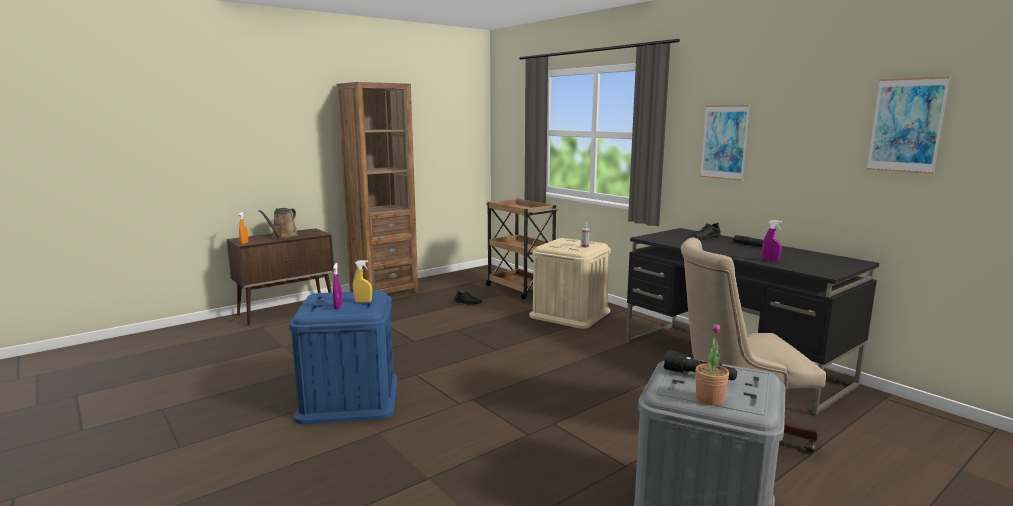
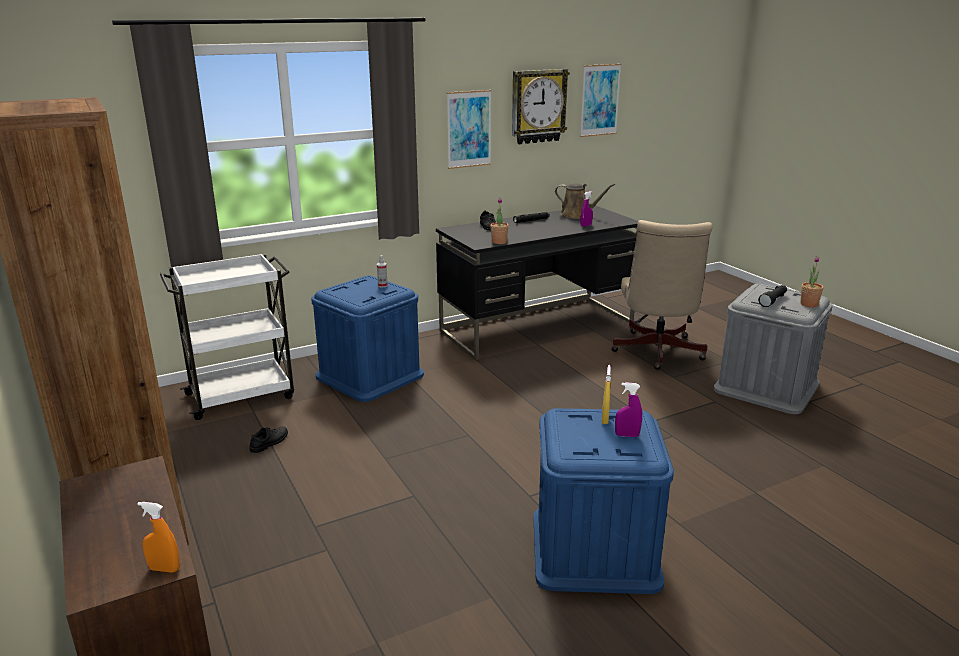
camera: 80 degrees left, 10 degrees up
(283, 237) = (133, 517): brown watering can -> brown watering can (577, 215)
(520, 289) = (242, 395): brown cart -> white cart
(570, 313) = (370, 375): beige storage box -> blue storage box
(662, 241) = (499, 242): none -> potted plant
(807, 126) = (538, 106): none -> wall clock

